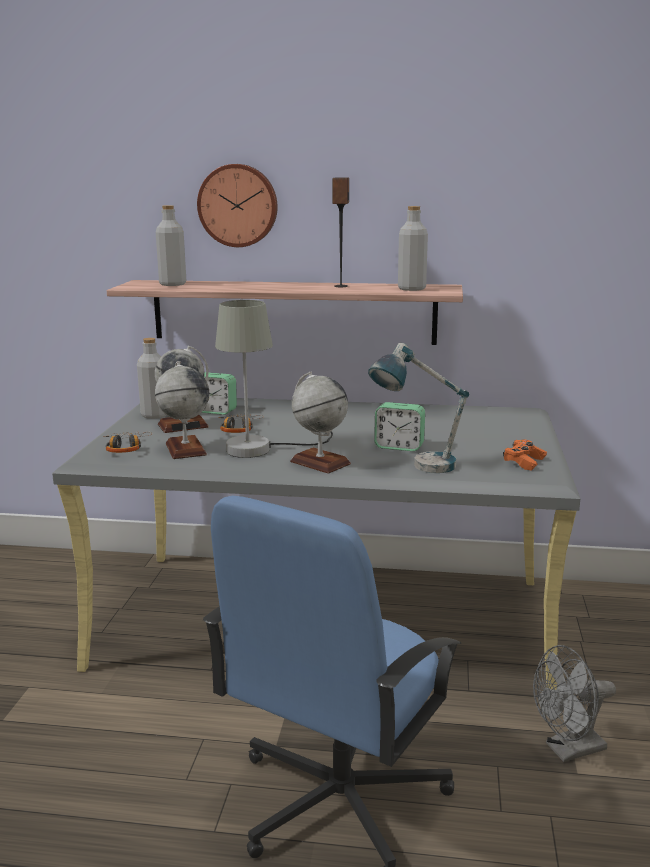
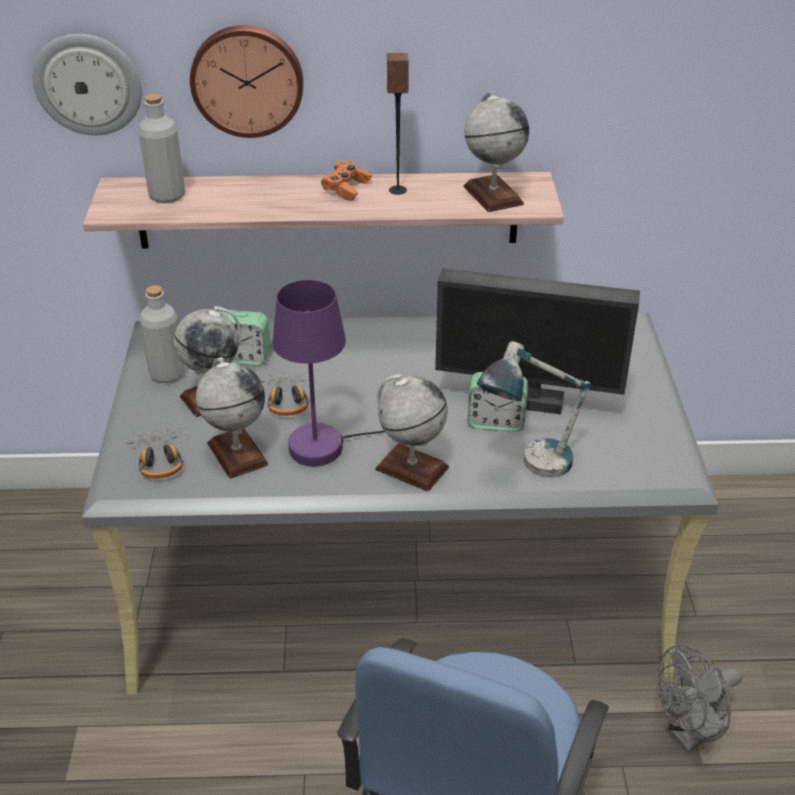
camera: 10 degrees left, 20 degrees up
(129, 207) = (88, 84): none -> wall clock
(261, 448) = (331, 442): grey table lamp -> purple table lamp
(411, 289) = (492, 195): grey bottle -> globe
(429, 439) = (527, 401): none -> monitor
(524, 462) = (647, 442): orange game controller -> orange game controller (346, 189)

